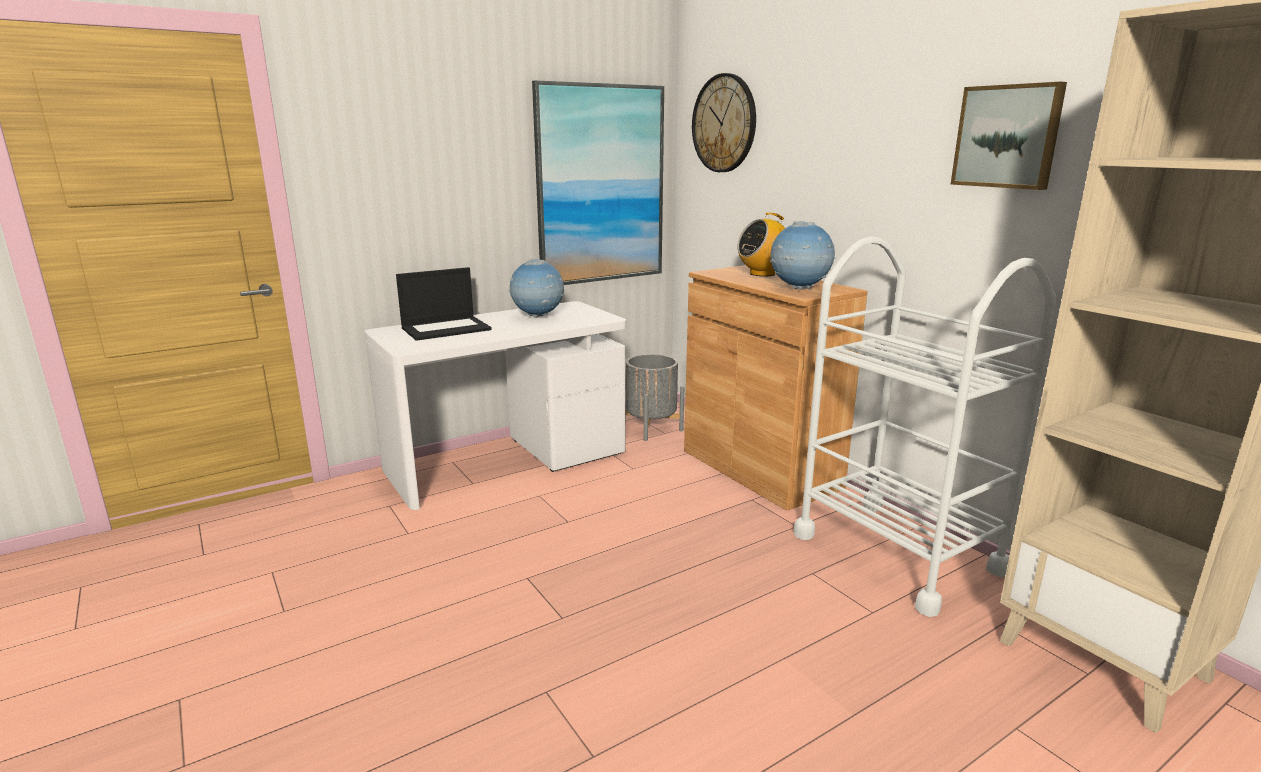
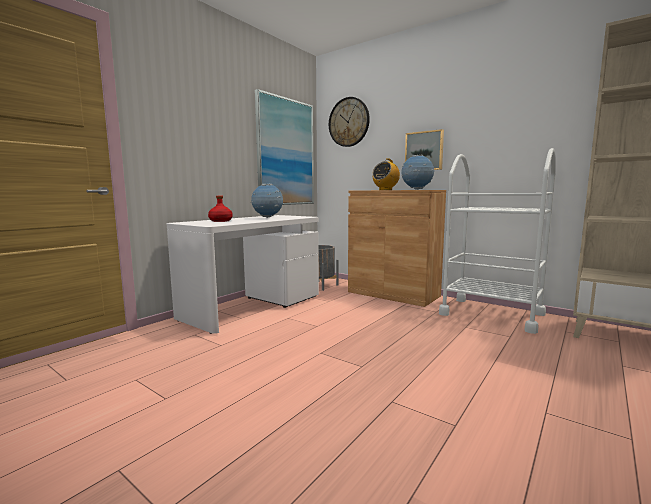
camera: 20 degrees left, 10 degrees down
(446, 328) = (220, 221): laptop -> red bottle
(1008, 136) = (516, 106): picture -> picture (424, 151)

